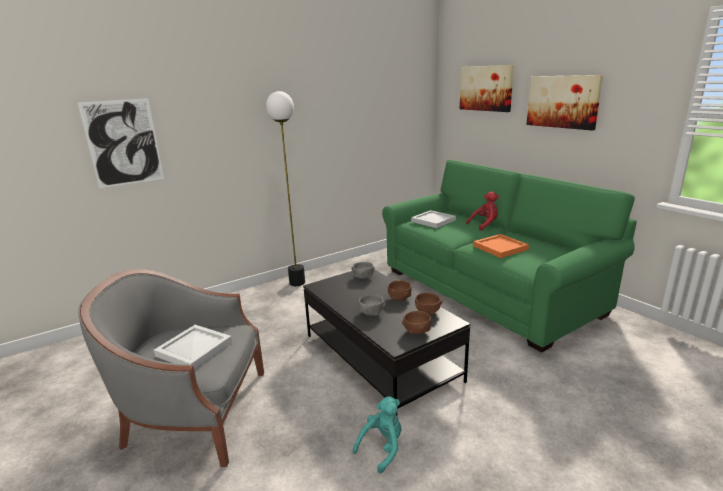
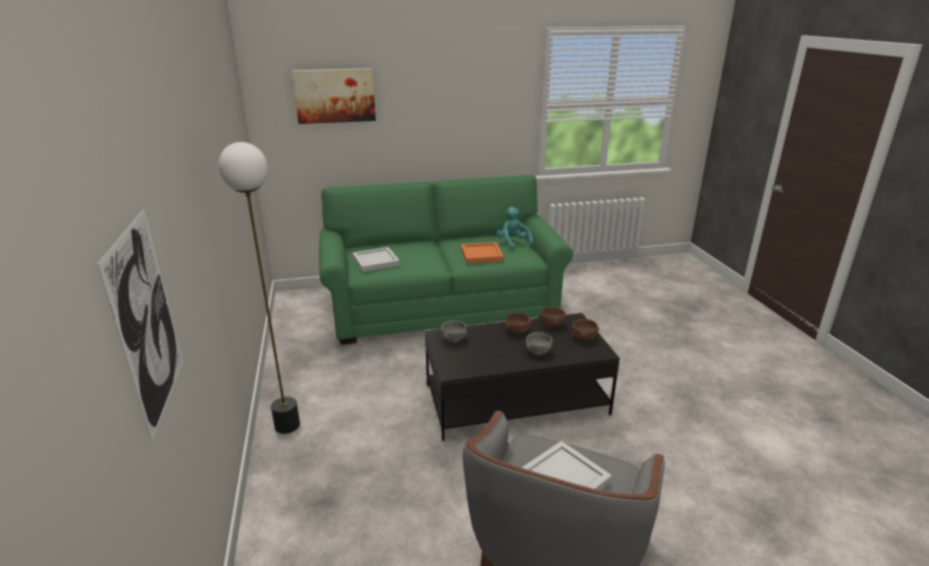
camera: 70 degrees left, 5 degrees up
(382, 448) = (642, 431): turquoise plush toy -> turquoise plush toy (513, 243)
(484, 225) = (419, 244): red plush toy -> none
(563, 101) = (437, 104): picture -> none

